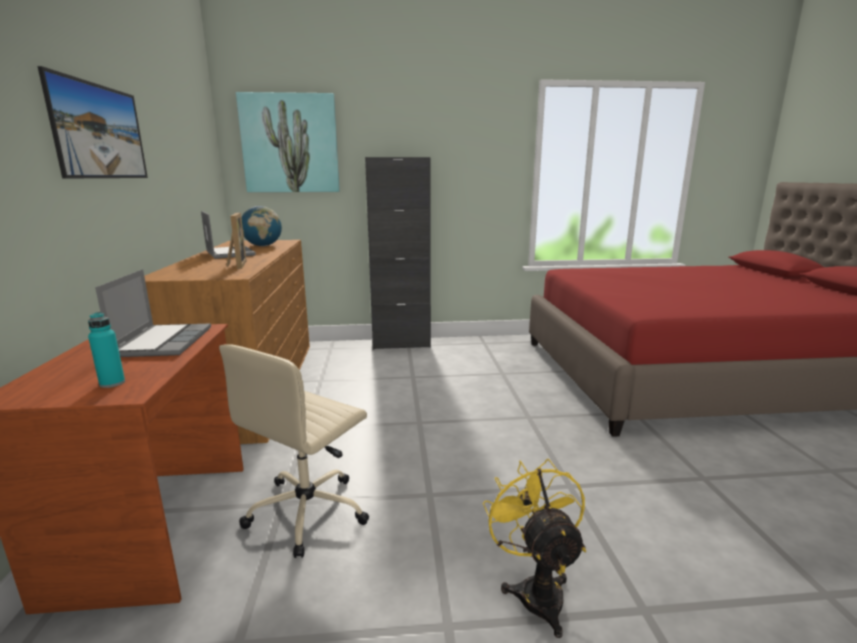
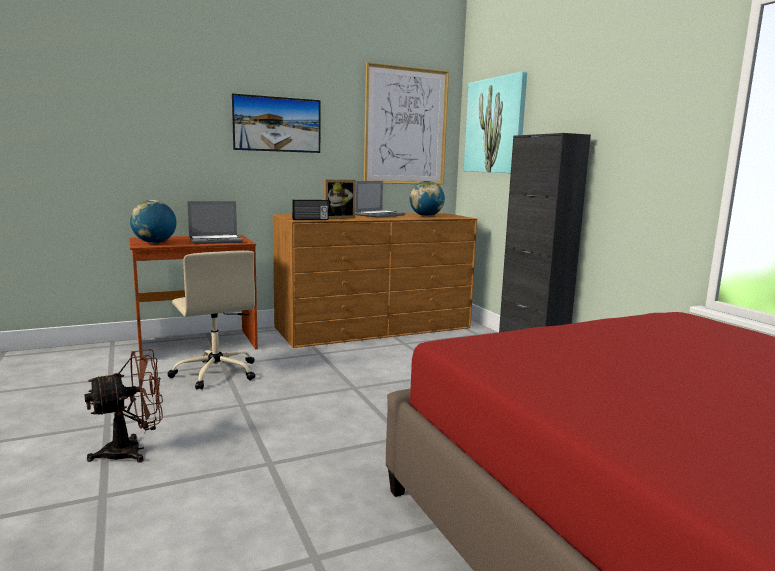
camera: 70 degrees right, 5 degrees down
(112, 383) = (154, 243): turquoise bottle -> globe
(193, 140) = (406, 126): none -> picture
(243, 273) = (310, 219): none -> radio
(309, 511) = (216, 373): beige office chair -> beige office chair turned 135 degrees counterclockwise
(536, 589) = (132, 451): yellow fan -> brown fan

